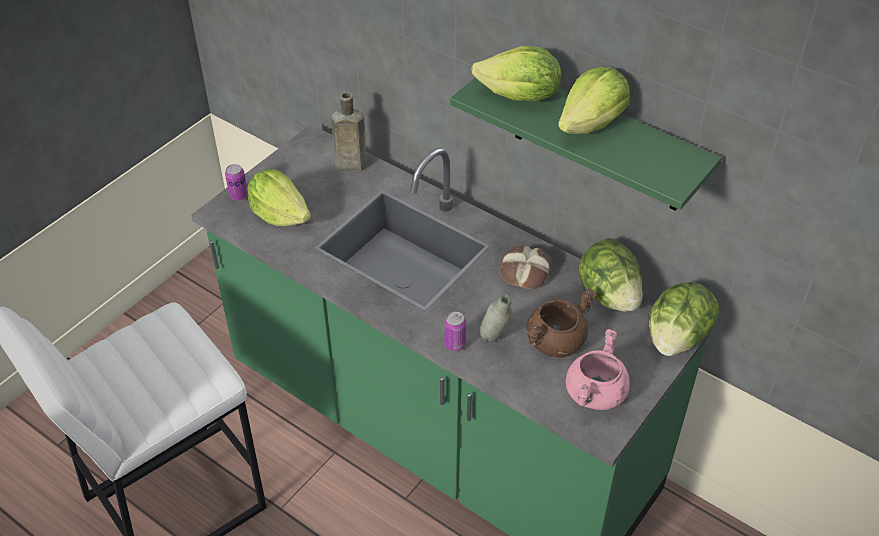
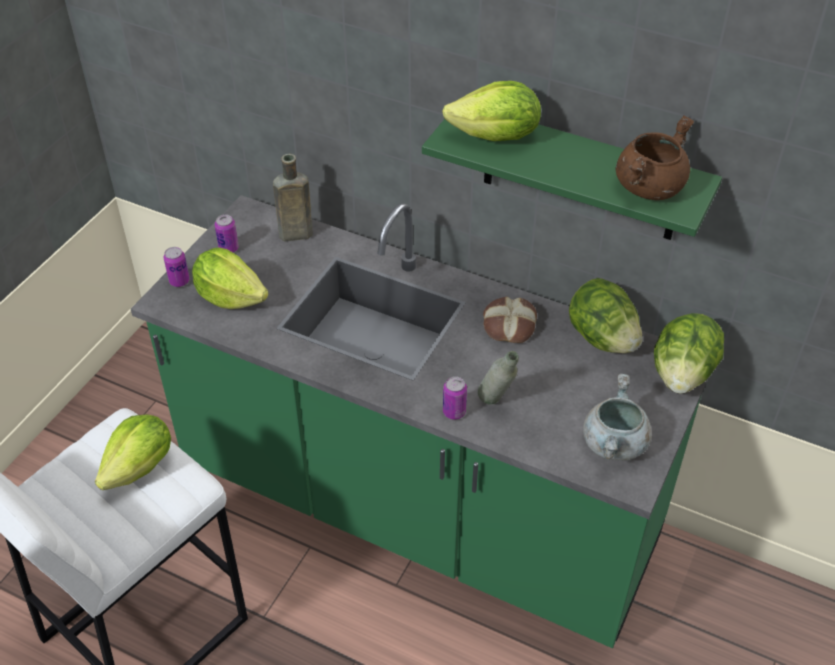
camera: 10 degrees left, 0 degrees up
(288, 171) = (228, 248): none -> can
(555, 341) = (559, 394): brown cooking pot -> brown cooking pot (649, 187)
(592, 124) = (580, 158): lettuce -> lettuce (140, 467)
(595, 394) = (614, 444): pink cooking pot -> grey cooking pot

